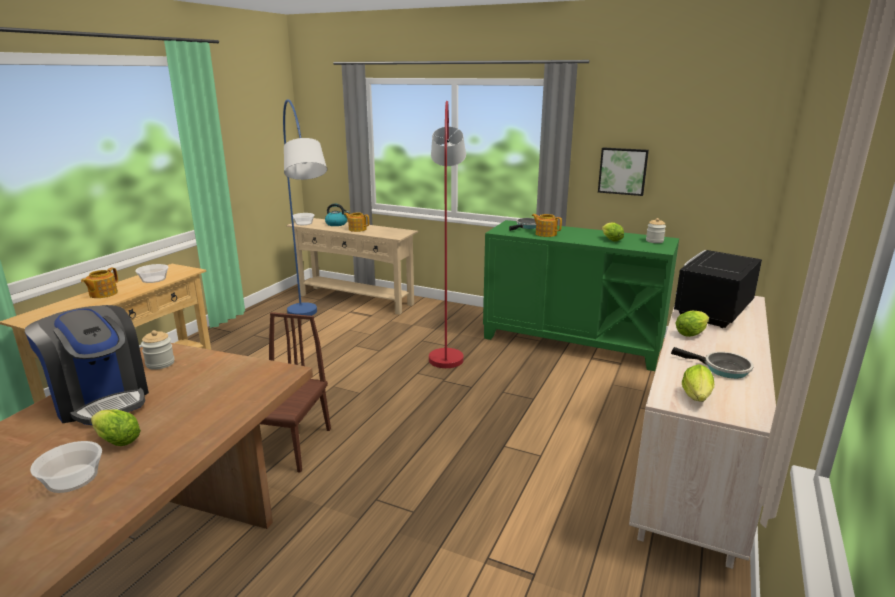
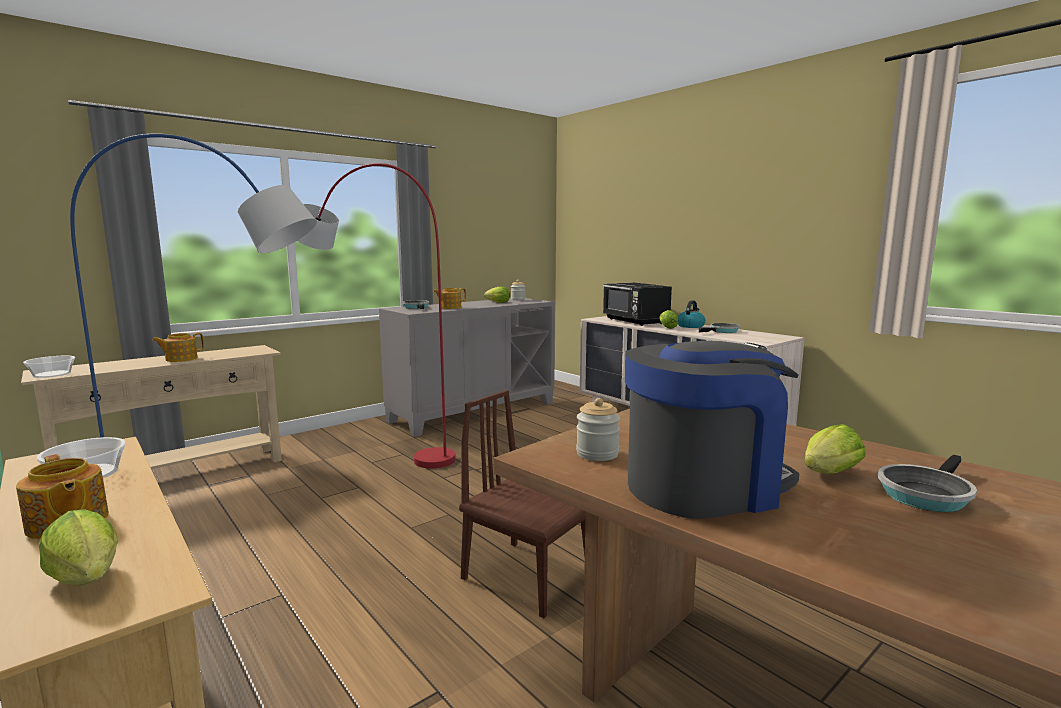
camera: 65 degrees left, 10 degrees down
(72, 477) = (925, 494): bowl -> frying pan
(337, 224) = (120, 363): kettle -> kettle (690, 326)
(572, 342) = (473, 412): green cabinet -> grey cabinet
(623, 171) = (463, 248): picture -> none
(696, 399) = (761, 339): lettuce -> lettuce (88, 580)

